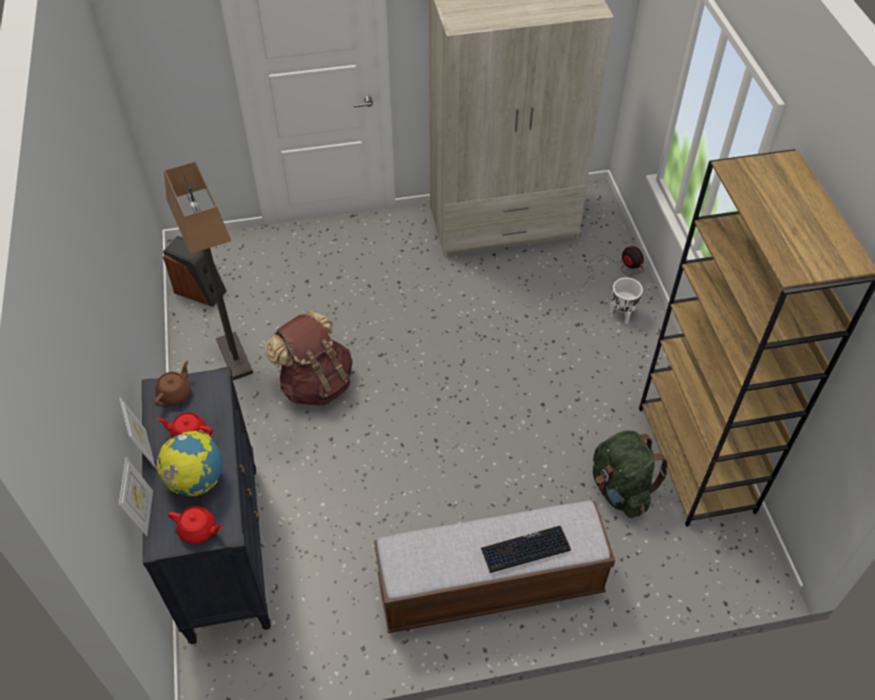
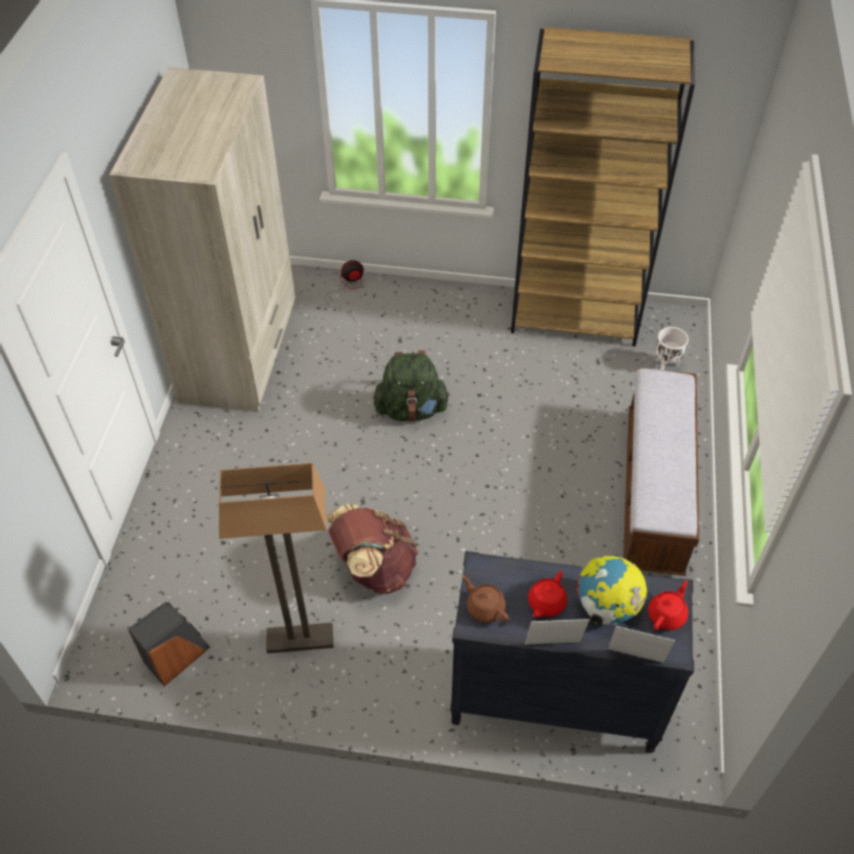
camera: 70 degrees left, 0 degrees up
(525, 550) = (676, 424): keyboard -> none
(620, 489) = (587, 373): green backpack -> green backpack (411, 409)
(621, 314) = (403, 307): white planter -> white planter (666, 365)

